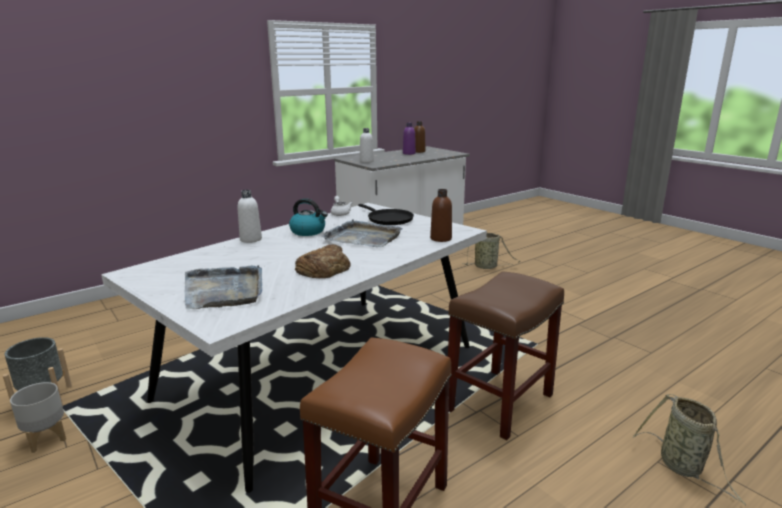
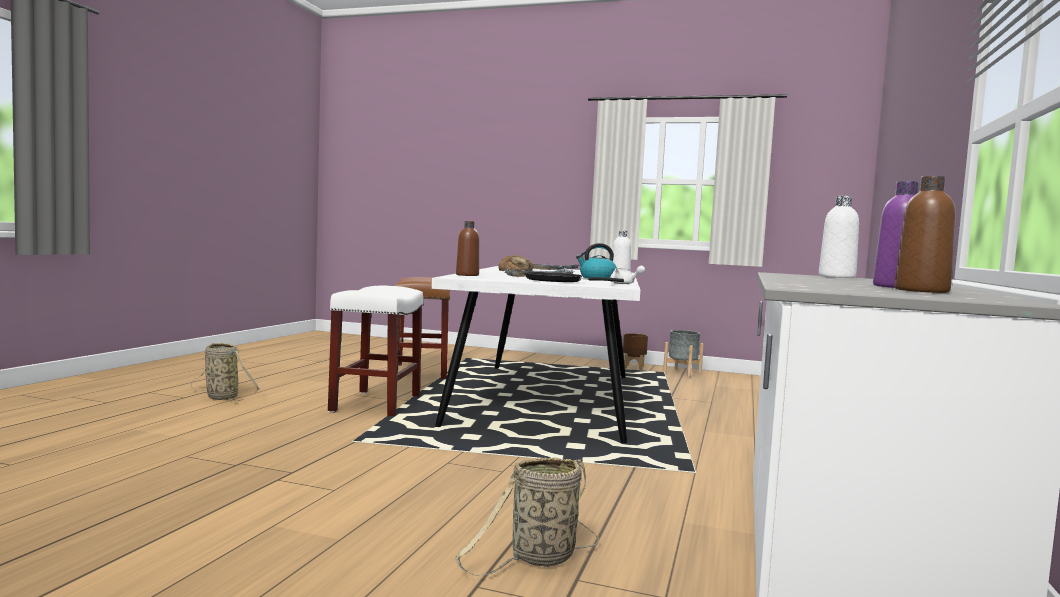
camera: 145 degrees right, 15 degrees down
(47, 438) = (633, 367): grey planter -> brown planter
(499, 403) = (376, 403): brown stool -> white stool

